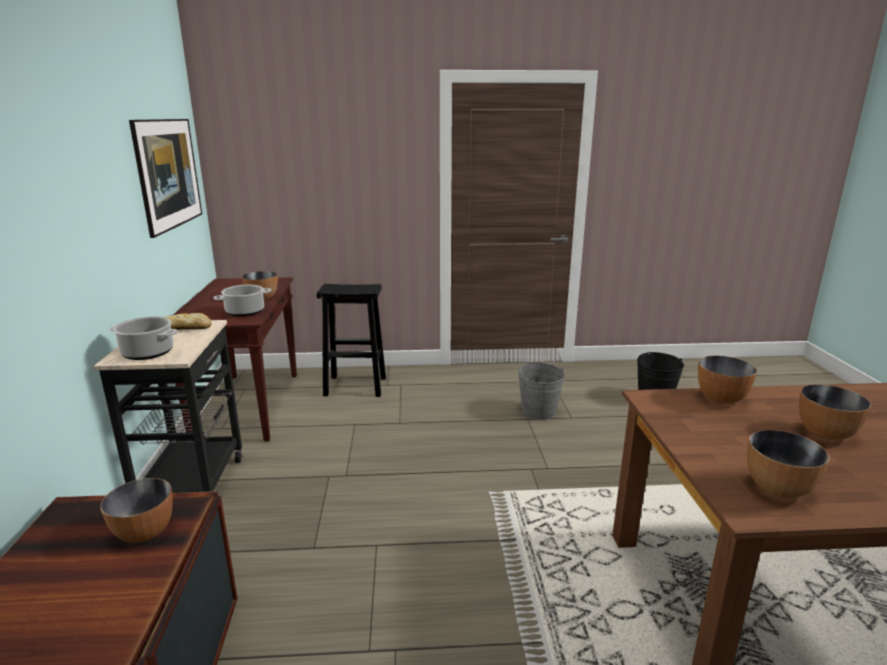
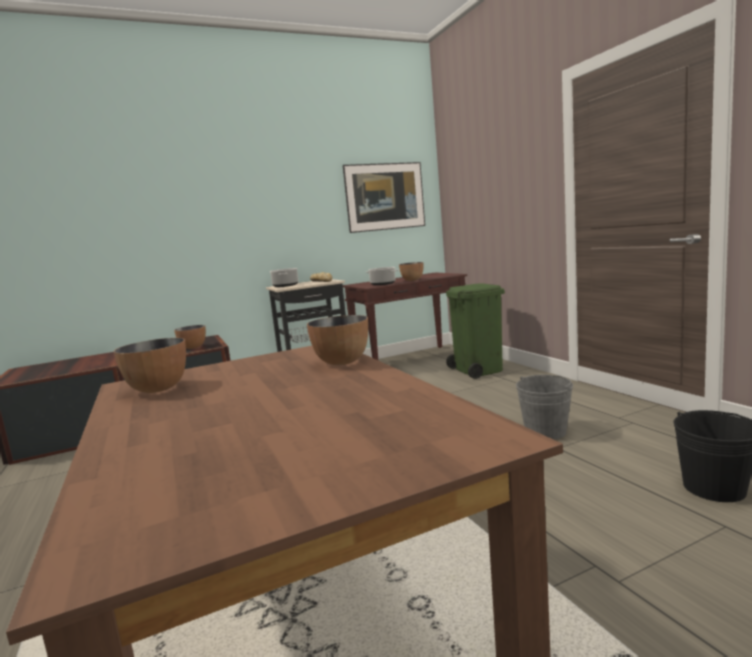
camera: 70 degrees right, 10 degrees down
(354, 386) = (477, 370): black stool -> green trash can
(824, 433) = (277, 397): bowl -> none

